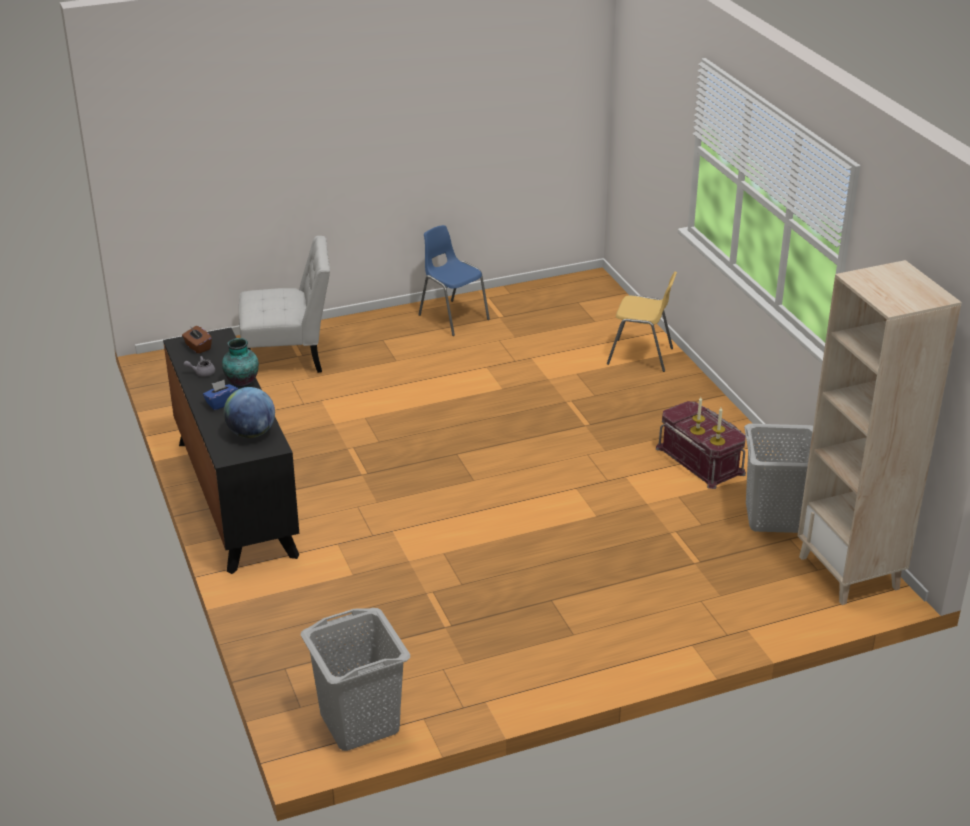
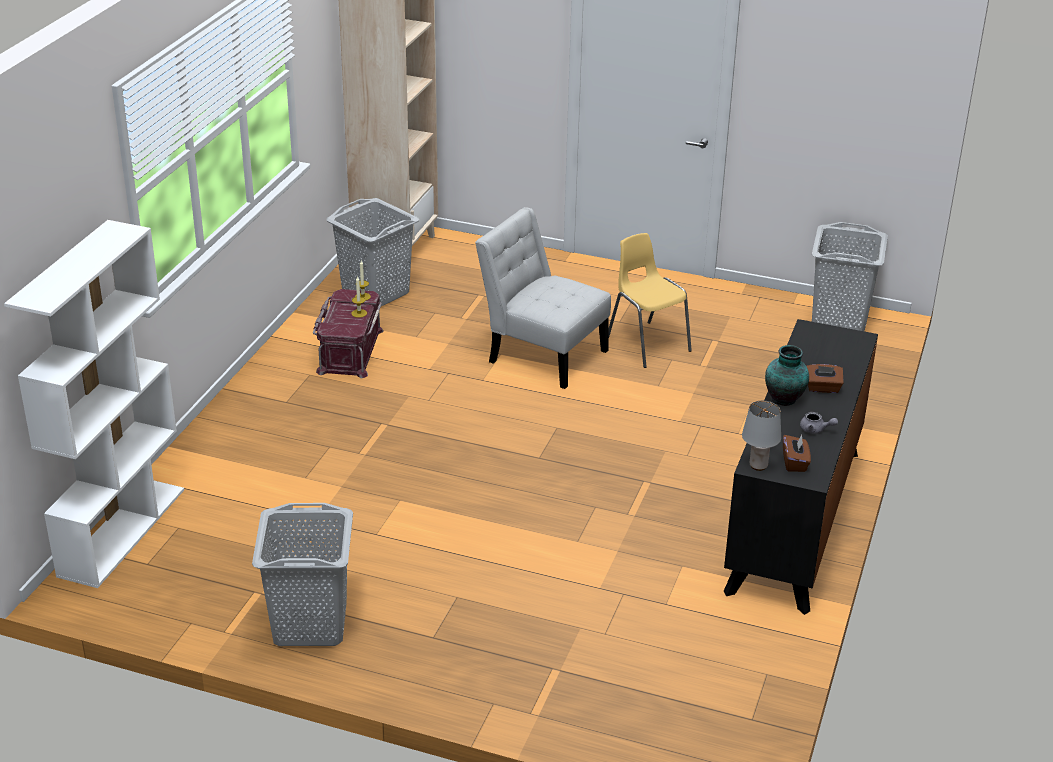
camera: 140 degrees left, 0 degrees up
(219, 336) = (758, 466): none -> grey table lamp
(221, 403) = (823, 388): blue tissue box -> brown tissue box
(251, 433) = (819, 348): globe -> none
(289, 356) = (570, 675): white chair -> white chair (542, 354)
(453, 317) = (309, 624): blue chair -> grey laundry basket
(618, 307) = (122, 531): none -> white bookcase
(641, 356) = (215, 462): yellow chair -> yellow chair (647, 344)

